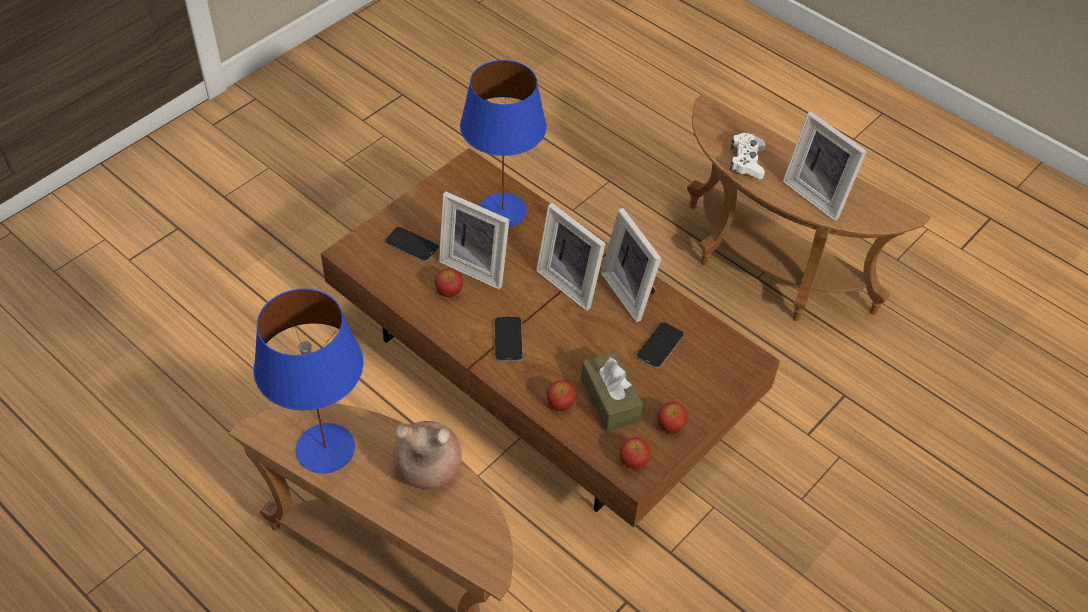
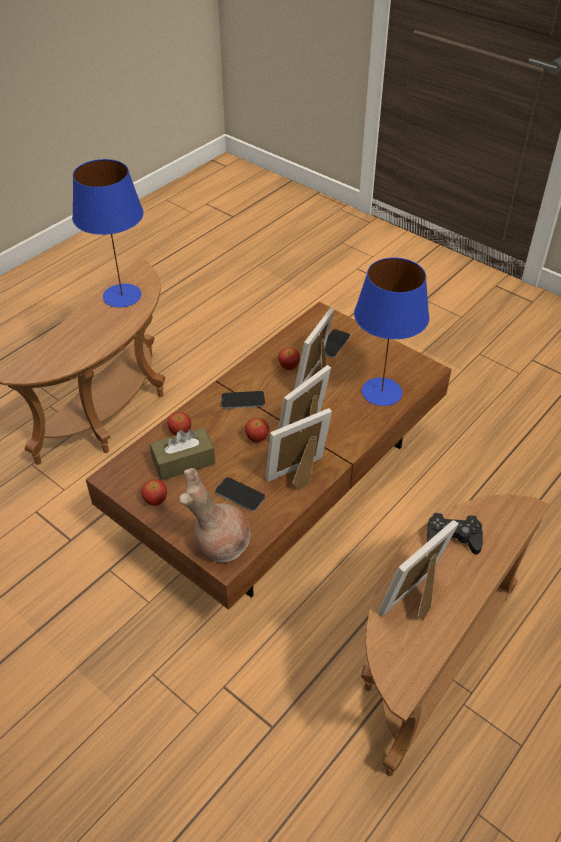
camera: 90 degrees right, 5 degrees down
(427, 472) = (97, 340): brown vase -> brown vase (220, 544)
(633, 461) = (123, 476): apple -> apple (257, 438)
(746, 161) = (452, 538): white game controller -> black game controller

